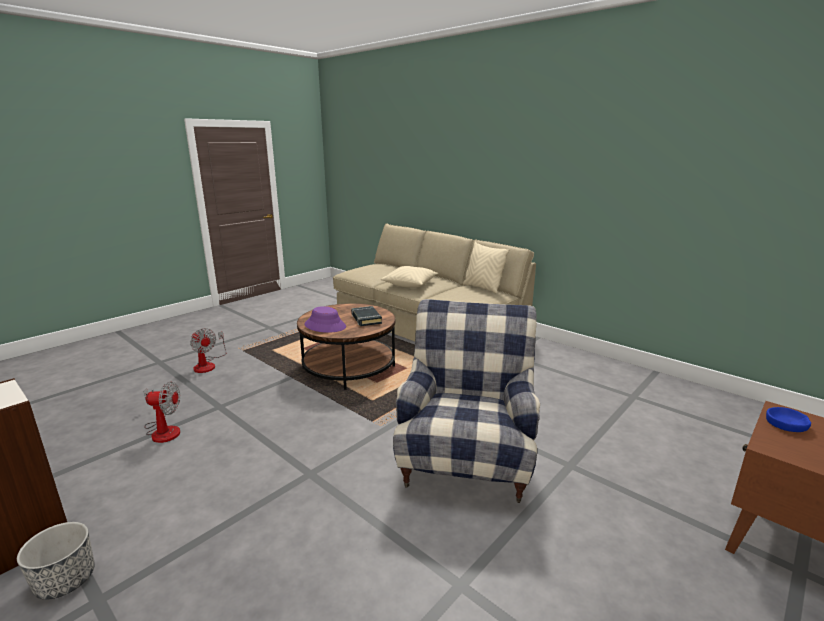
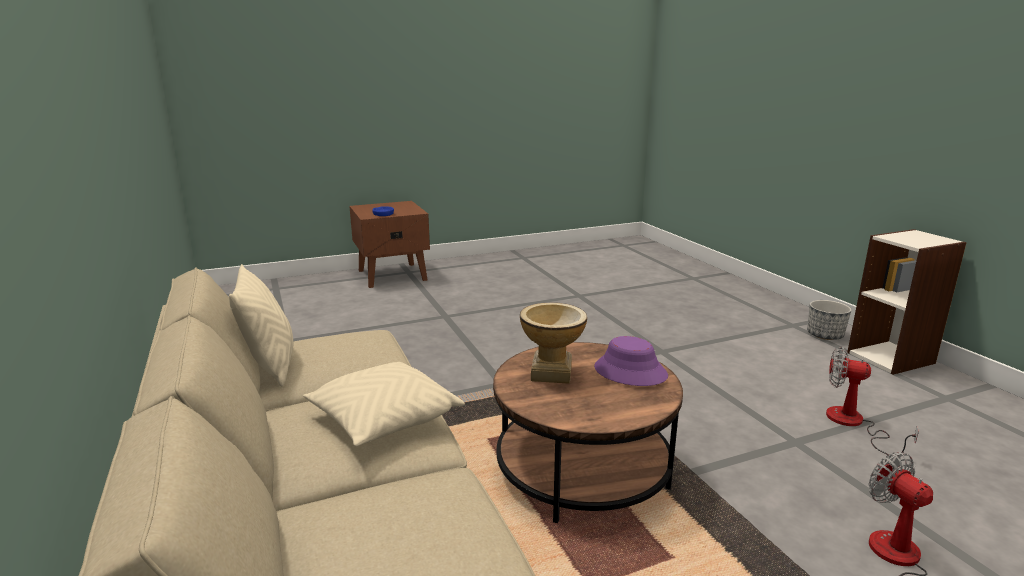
camera: 155 degrees left, 0 degrees up
(366, 319) = (552, 373): black book -> vase
(466, 461) = (521, 332): armchair -> none

